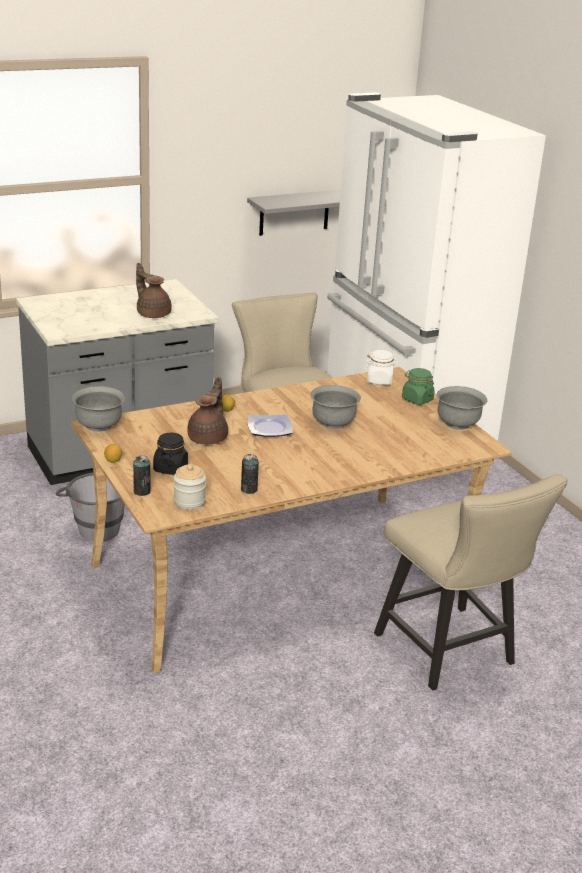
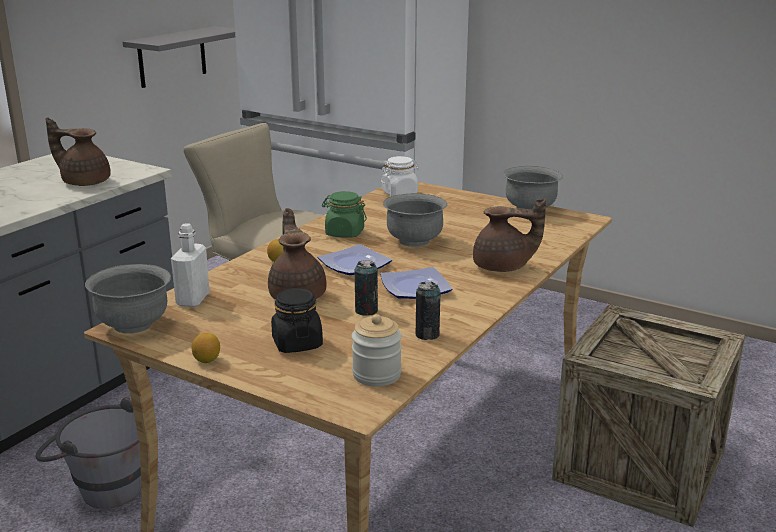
camera: 30 degrees left, 5 degrees down
(142, 491) = (297, 385): can -> can (366, 311)
(147, 420) = (193, 299): none -> white bottle
(284, 458) = (414, 289): none -> plate
(363, 463) = (503, 267): none -> brown teapot
(417, 399) = (459, 199): green jar -> green jar (344, 233)
(451, 654) = (640, 465): beige chair -> crate

